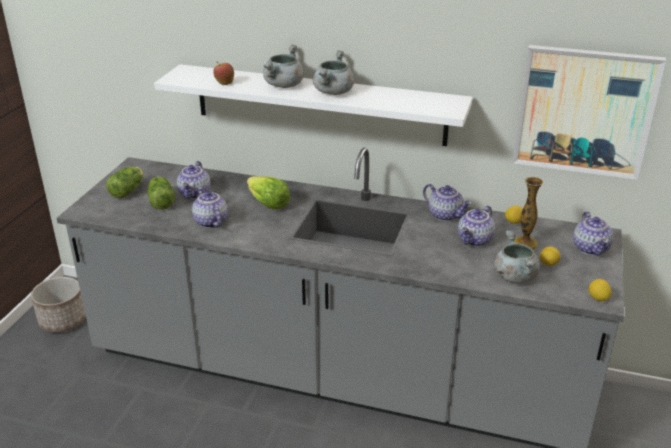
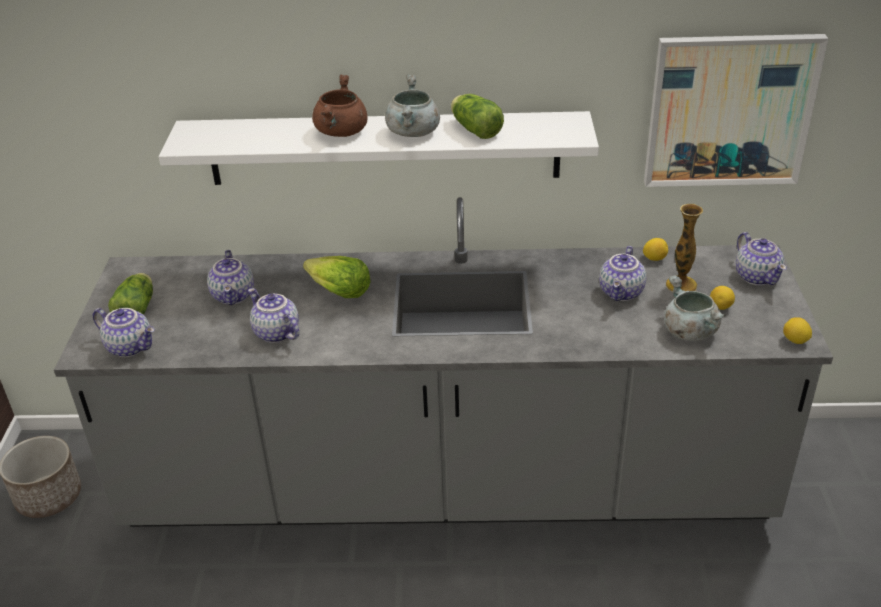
camera: 15 degrees left, 5 degrees up
(161, 201) = (192, 315): lettuce -> lettuce (474, 129)
(224, 83) = (259, 141): apple -> none
(283, 85) = (342, 132): grey cooking pot -> brown cooking pot
(446, 215) = (570, 264): teapot -> teapot (131, 347)

